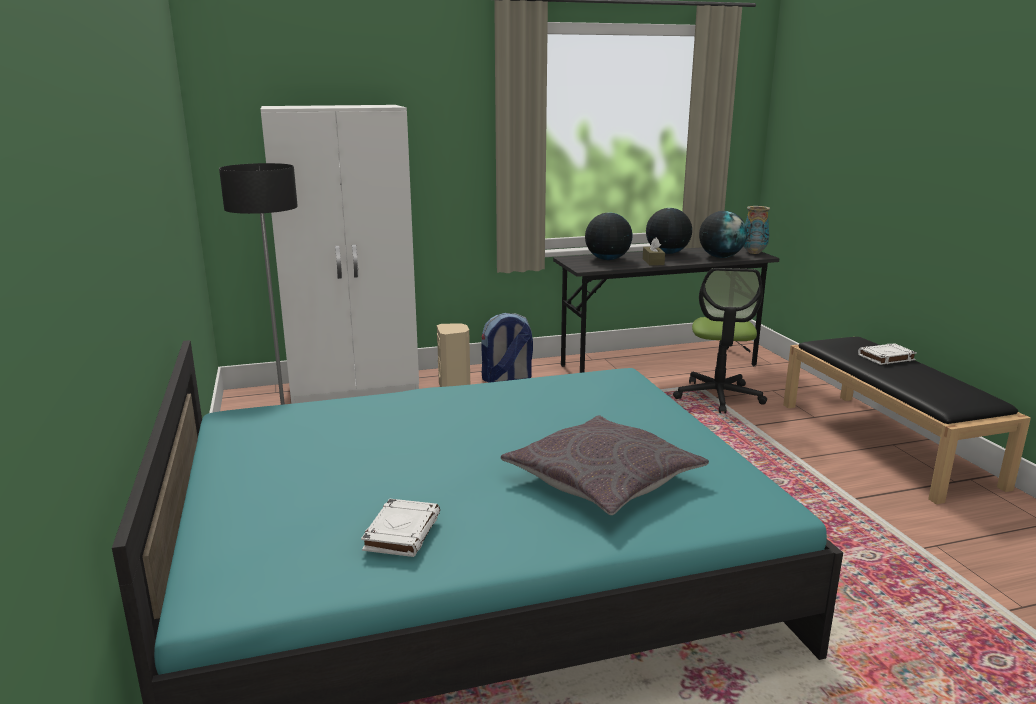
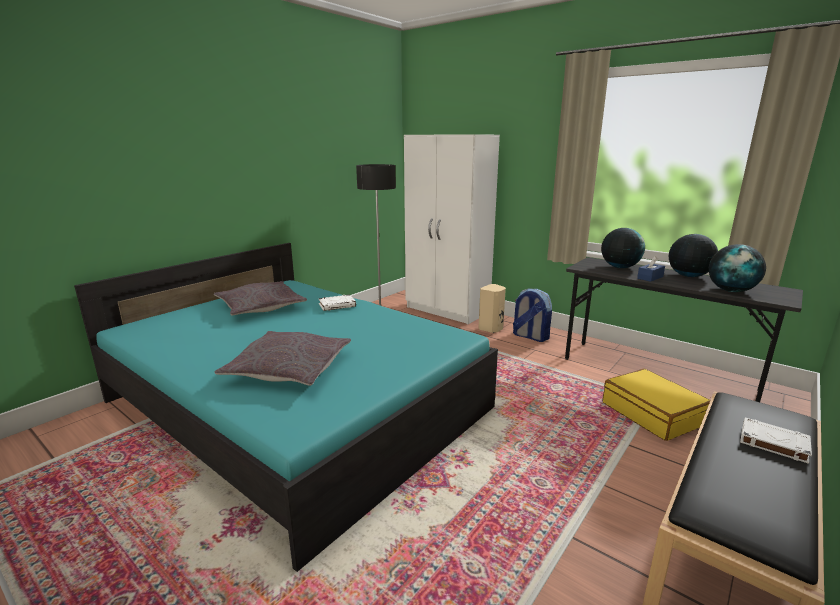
camera: 55 degrees right, 0 degrees up
(321, 457) = (260, 307): none -> grey pillow
(402, 532) = (190, 340): white book -> white book (337, 305)
(653, 262) = (650, 277): brown tissue box -> blue tissue box
(718, 396) = (652, 414): office chair -> yellow suitcase
(754, 252) = (786, 297): vase -> none

